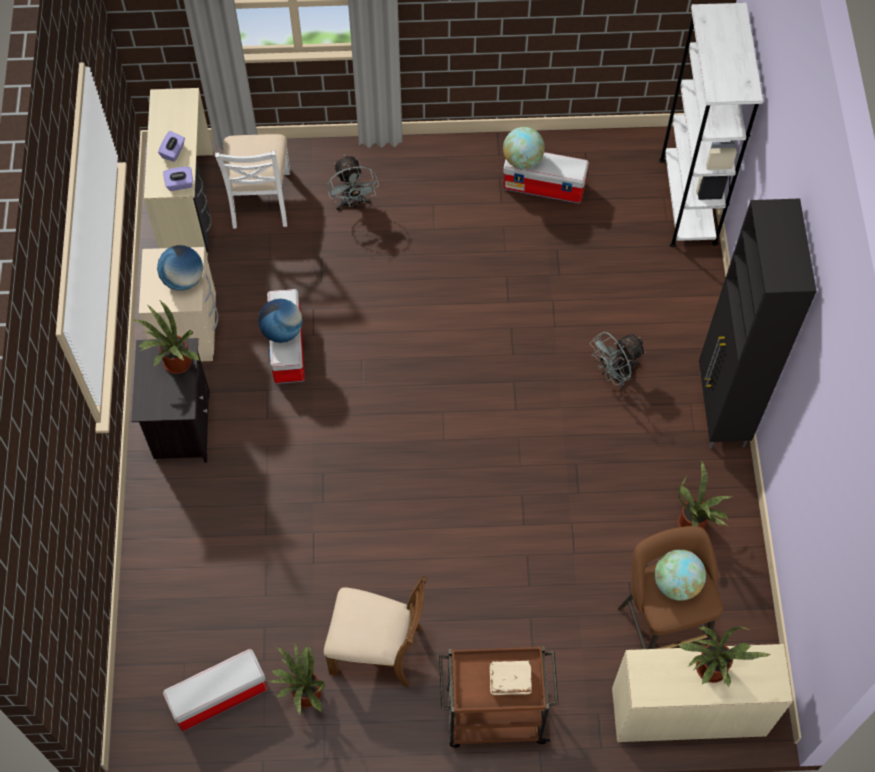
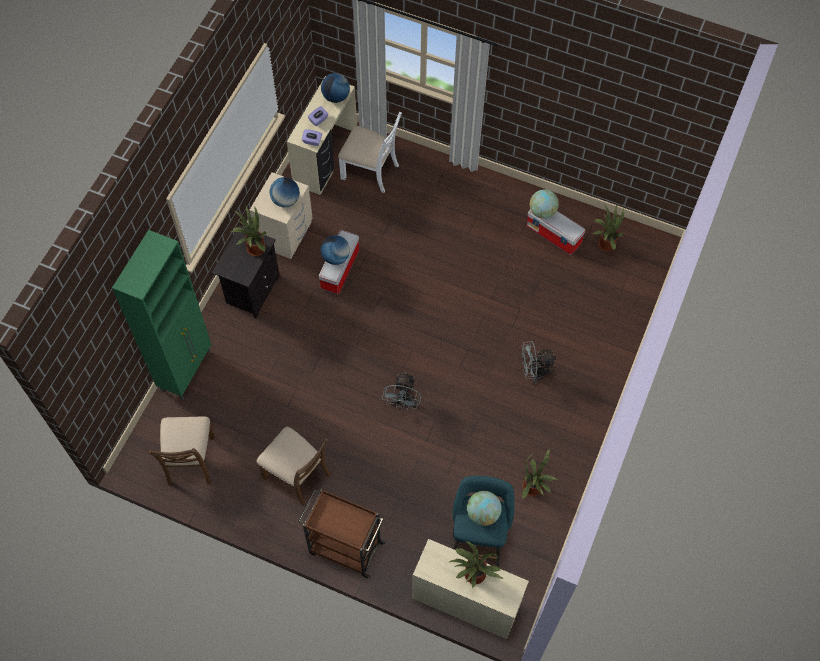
camera: 25 degrees right, 0 degrees up
(147, 575) = (187, 370): none -> green cabinet
(180, 112) = (336, 97): none -> globe
(218, 697) = (190, 460): storage box -> brown chair
(260, 199) = (370, 171): white chair -> white chair turned 90 degrees counterclockwise
(303, 693) = (240, 481): potted plant -> potted plant (605, 244)
(352, 203) = (426, 196): grey fan -> grey fan (403, 403)
(509, 680) = (348, 523): beige book -> none
(660, 624) = (478, 540): brown stool -> turquoise stool
(688, 201) = (643, 282): white bookcase -> none
(721, 410) = (590, 425): black cabinet -> none

